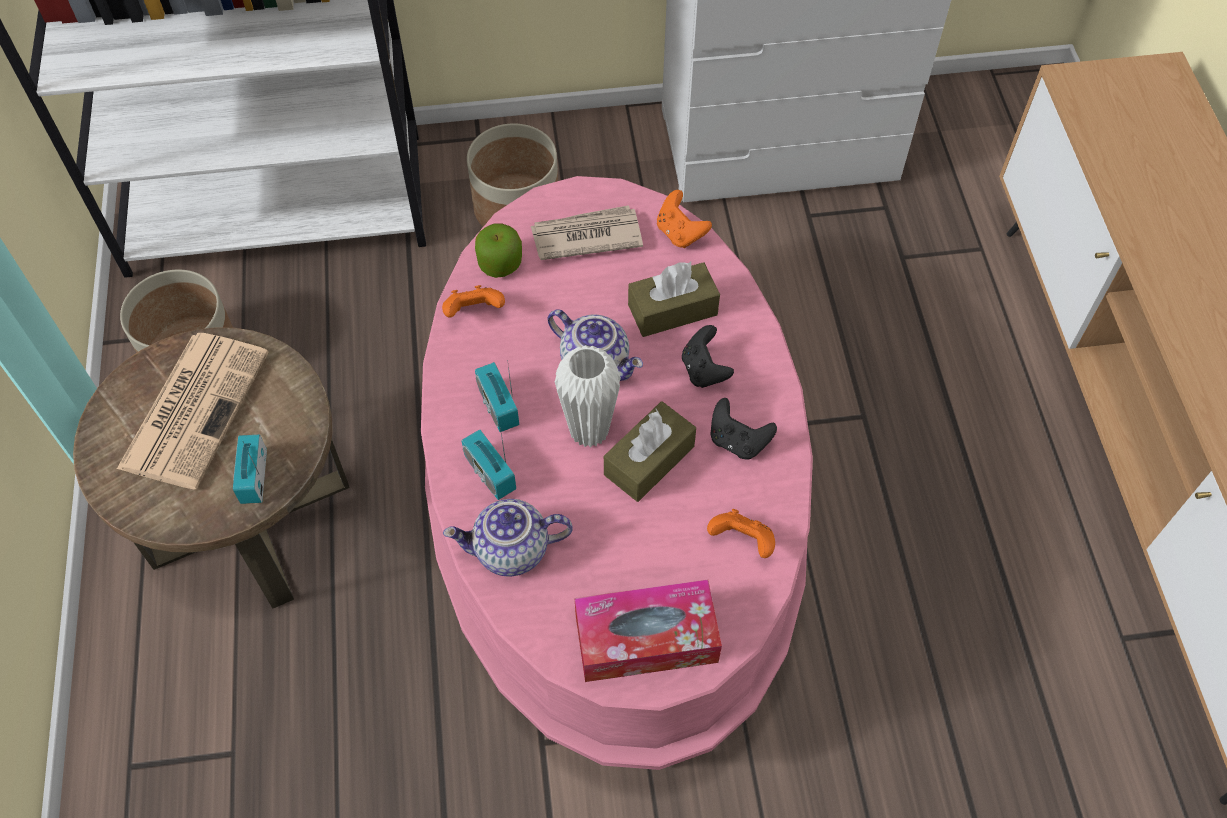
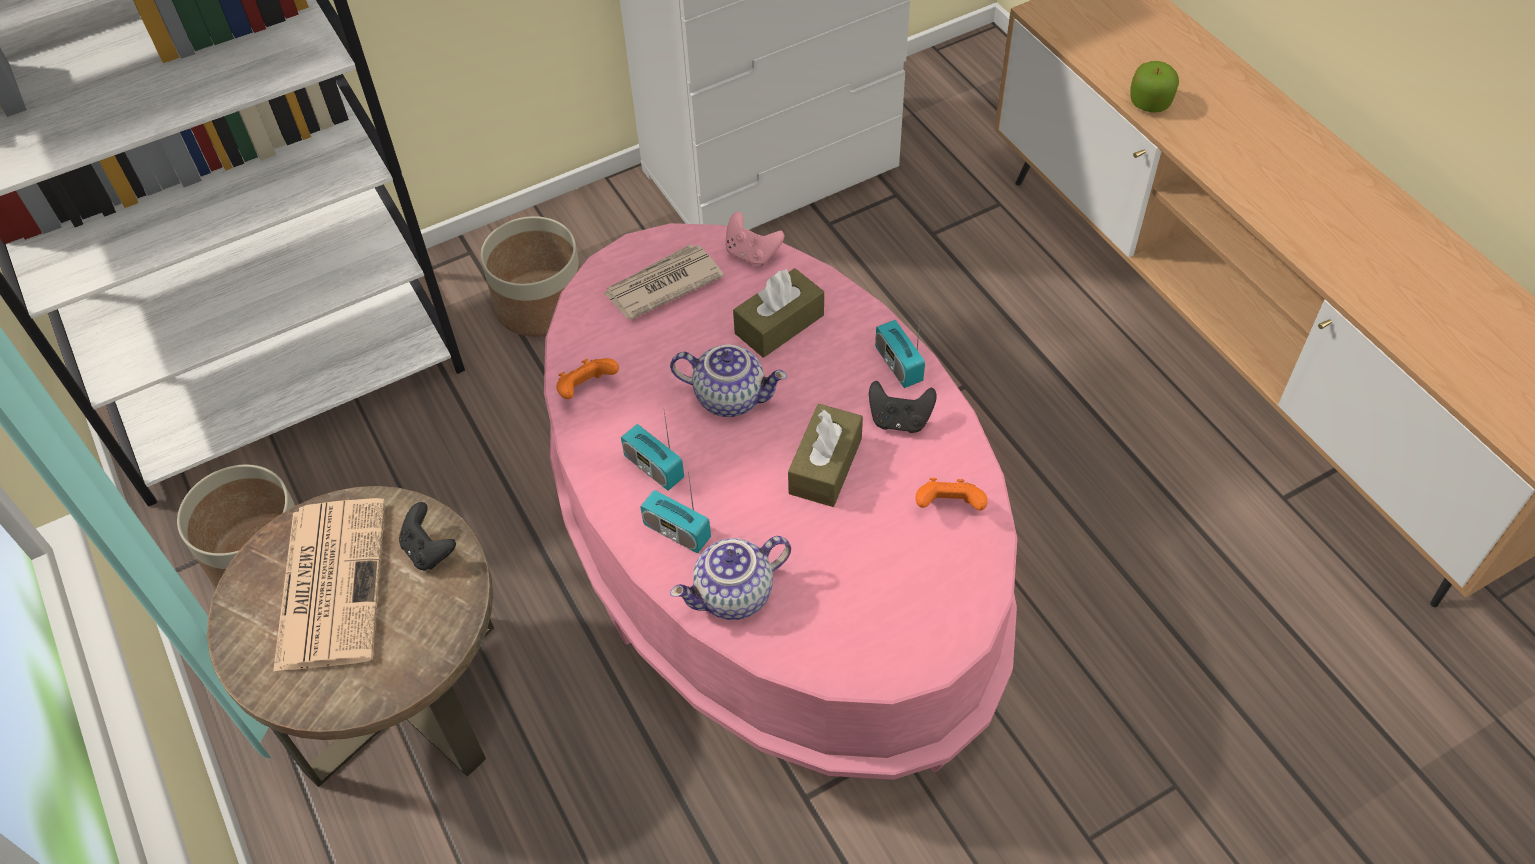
camera: 20 degrees left, 5 degrees down
(254, 477) = (428, 626): radio -> radio (898, 365)
(500, 263) = (590, 336): apple -> apple (1150, 103)
(589, 431) = (754, 460): white vase -> none
(646, 639) = (904, 627): tissue box -> none
(680, 233) = (752, 254): orange game controller -> pink game controller
(704, 370) = (836, 368): black game controller -> black game controller (429, 550)

